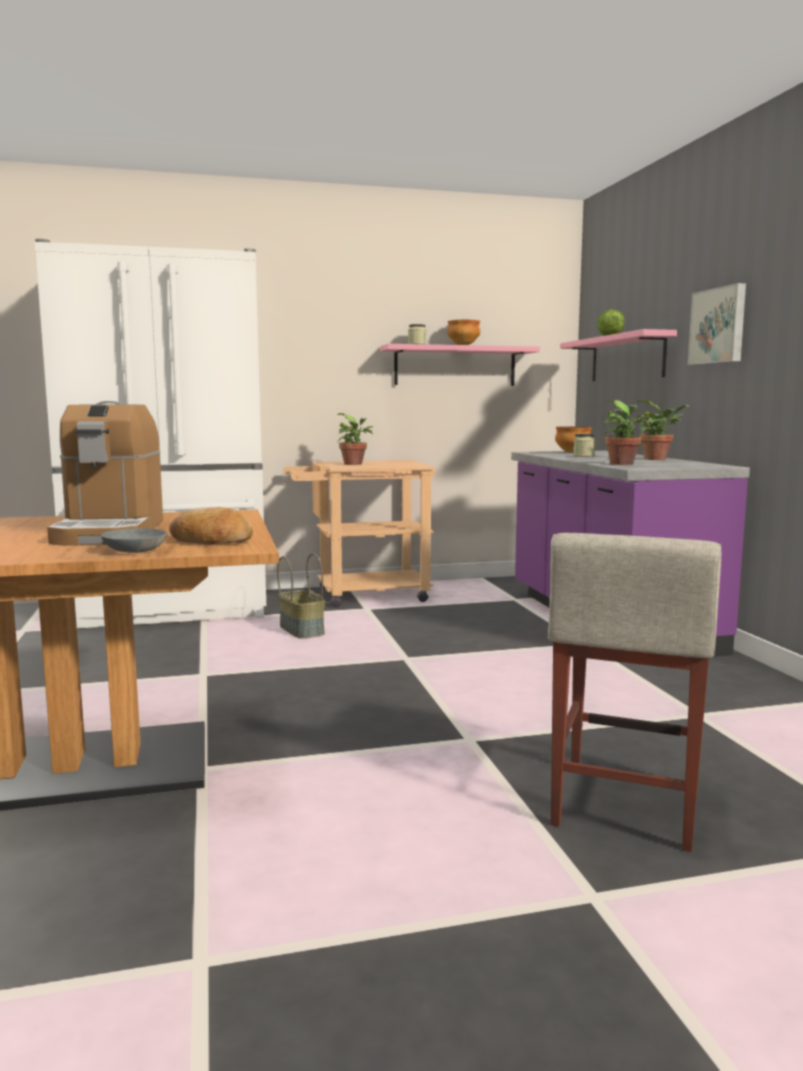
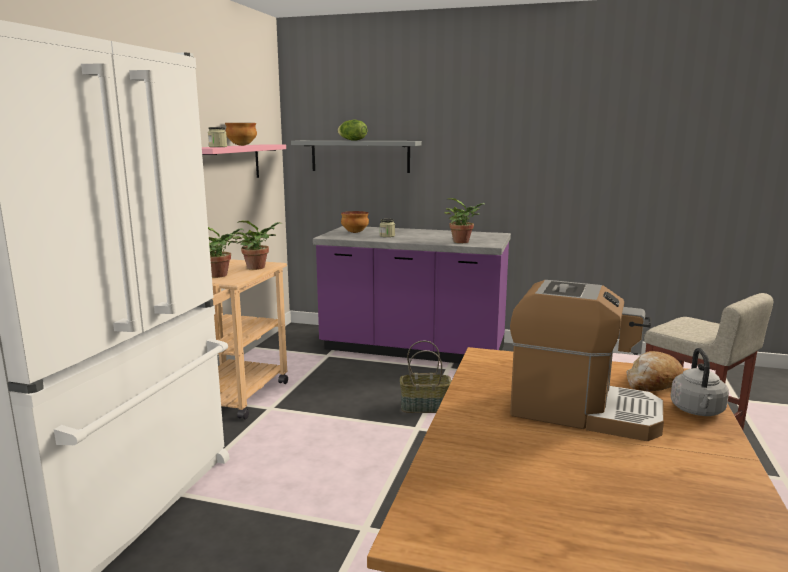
camera: 60 degrees left, 5 degrees up
(134, 551) = (697, 411): grey bowl -> grey kettle
(302, 630) = (293, 450): basket -> basket (425, 407)
(627, 358) = (360, 156): pink shelf -> grey shelf
(658, 459) = (437, 232): potted plant -> potted plant (258, 267)
(719, 326) = (467, 143): picture -> none

